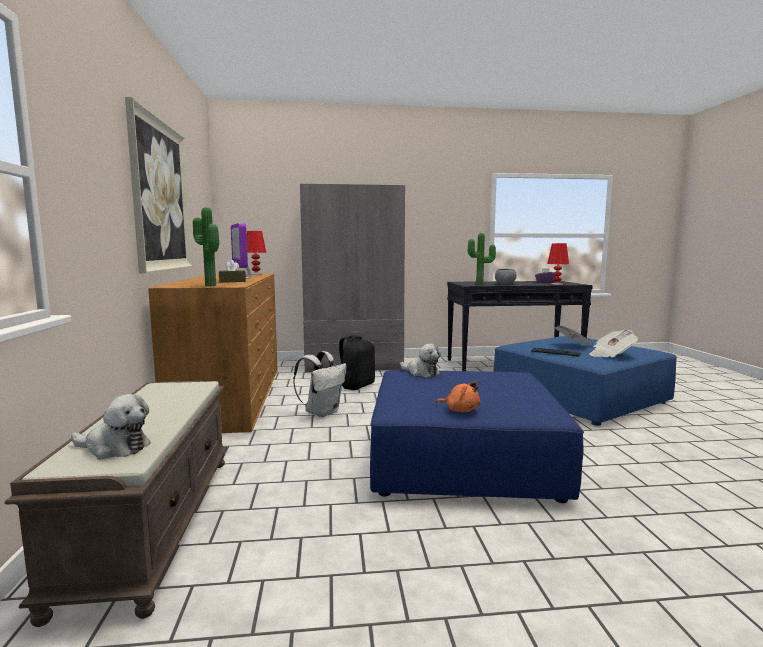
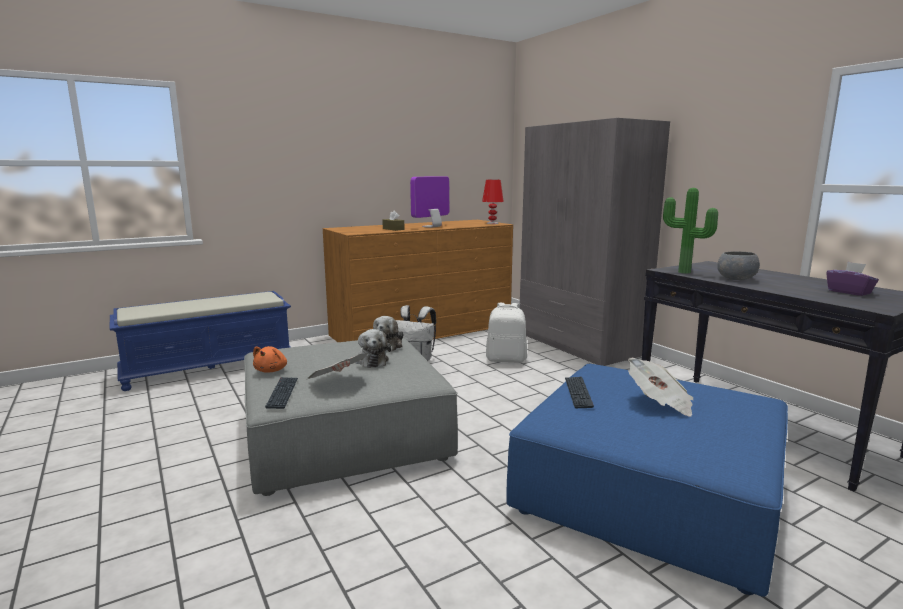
camera: 65 degrees right, 5 degrees up
(114, 448) = (150, 310): plush toy -> plush toy (372, 360)
(152, 522) = (210, 367): brown bench -> blue bench
(161, 196) = (368, 156): picture -> none
(208, 286) = (346, 231): potted plant -> none
(356, 386) = (506, 359): black backpack -> white backpack
(462, 458) = (345, 435): blue ottoman -> grey ottoman
(528, 409) = (282, 393): none -> keyboard
(557, 284) = (822, 298): red table lamp -> none
(611, 355) = (623, 431): newspaper -> newspaper (338, 382)

